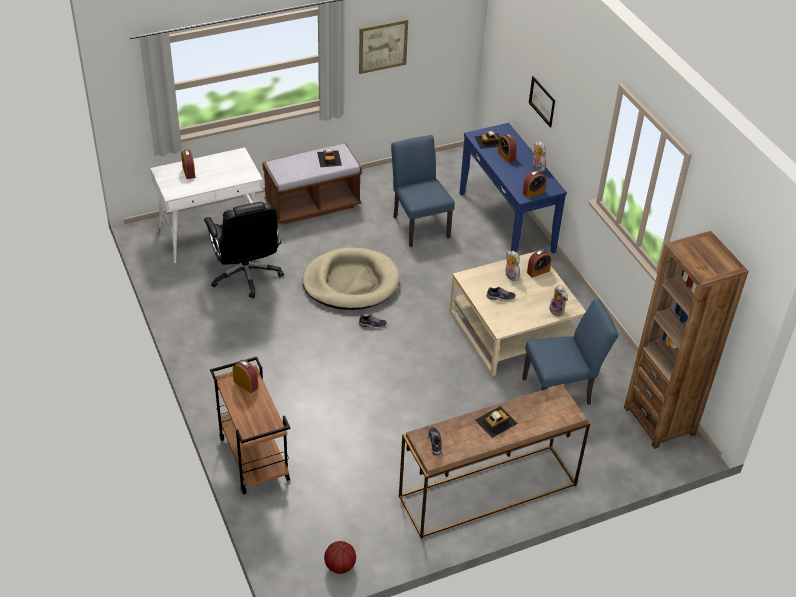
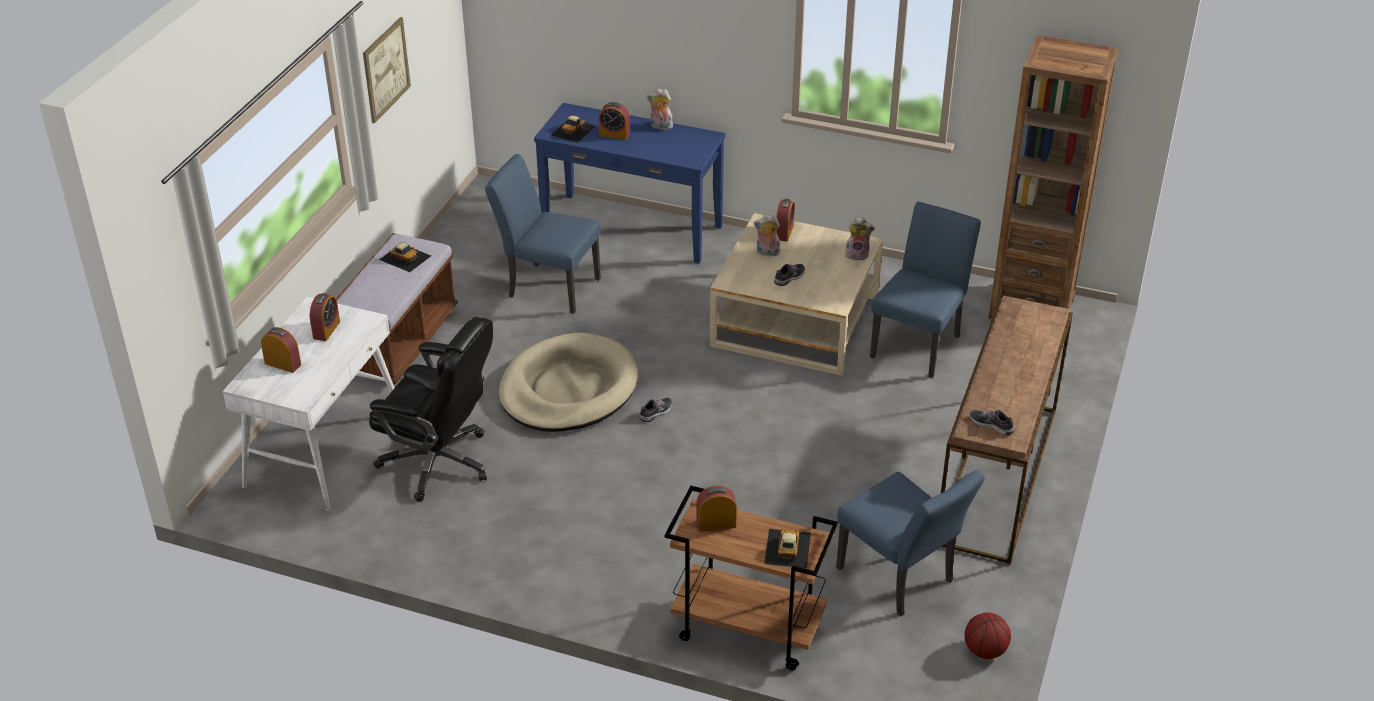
camera: 45 degrees left, 5 degrees down
(357, 498) = (901, 579): none -> blue chair
(495, 421) = (1007, 367): toy car -> toy car (787, 548)
(533, 193) = (696, 152): alarm clock -> alarm clock (326, 330)
(542, 101) = (632, 38): picture -> none

